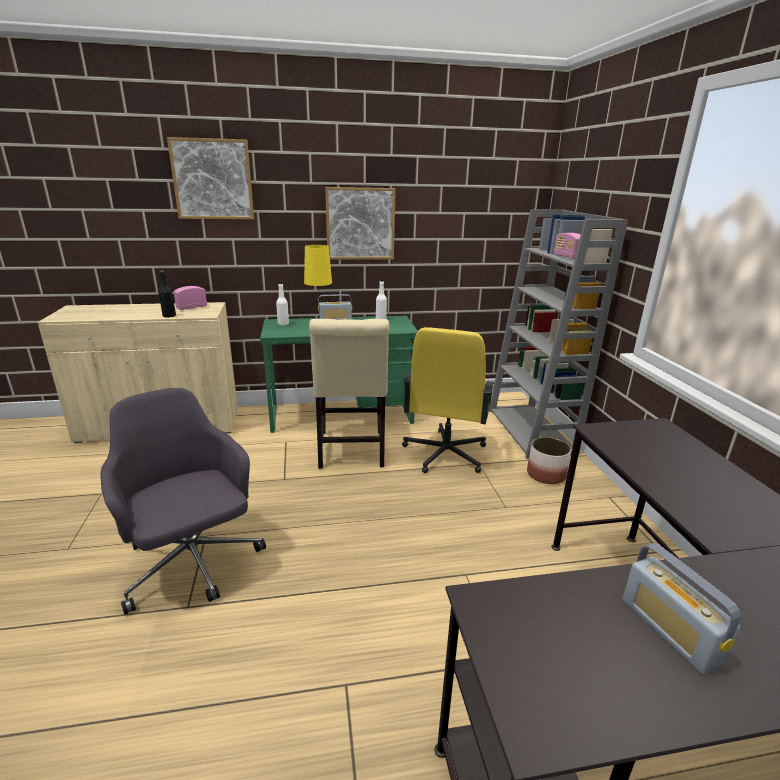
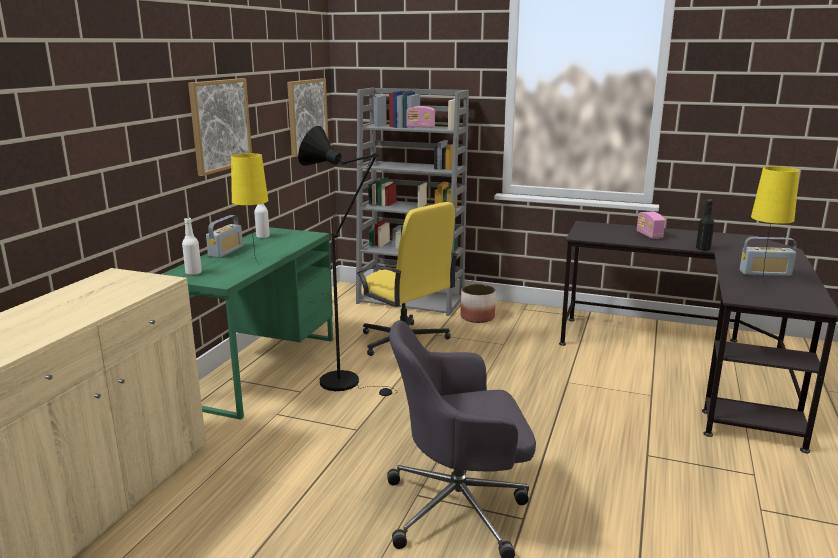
camera: 60 degrees left, 5 degrees down
(169, 316) = (127, 298): black bottle -> black bottle (703, 249)
(191, 307) = (105, 285): radio -> radio (649, 235)
(212, 179) = (76, 84): picture -> picture (307, 116)
(351, 452) = (347, 382): beige chair -> black floor lamp
(584, 626) = (760, 285): none -> yellow table lamp

